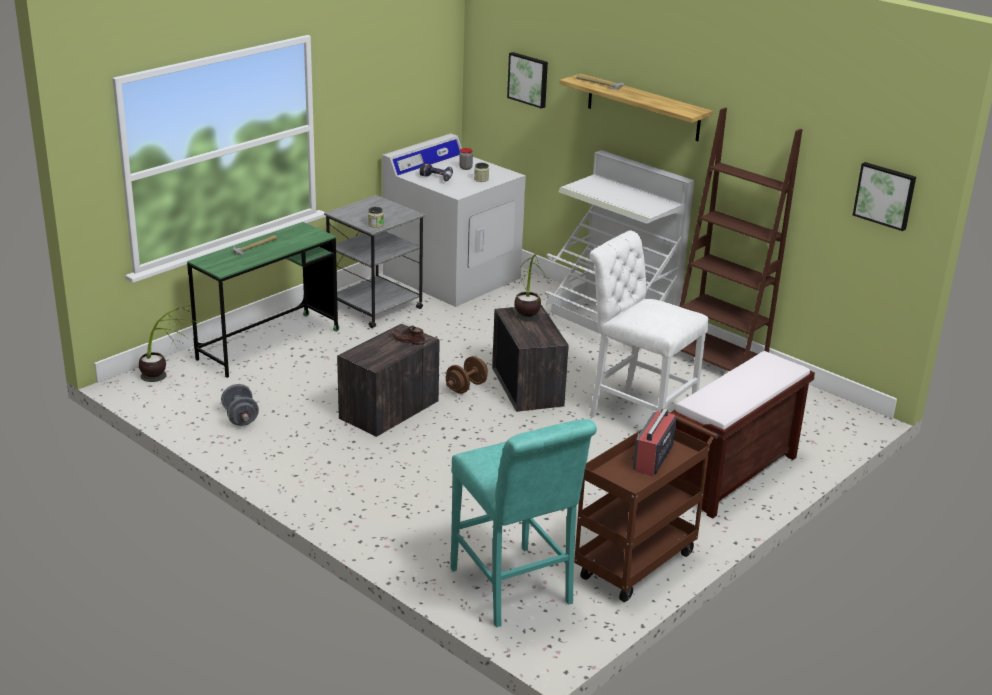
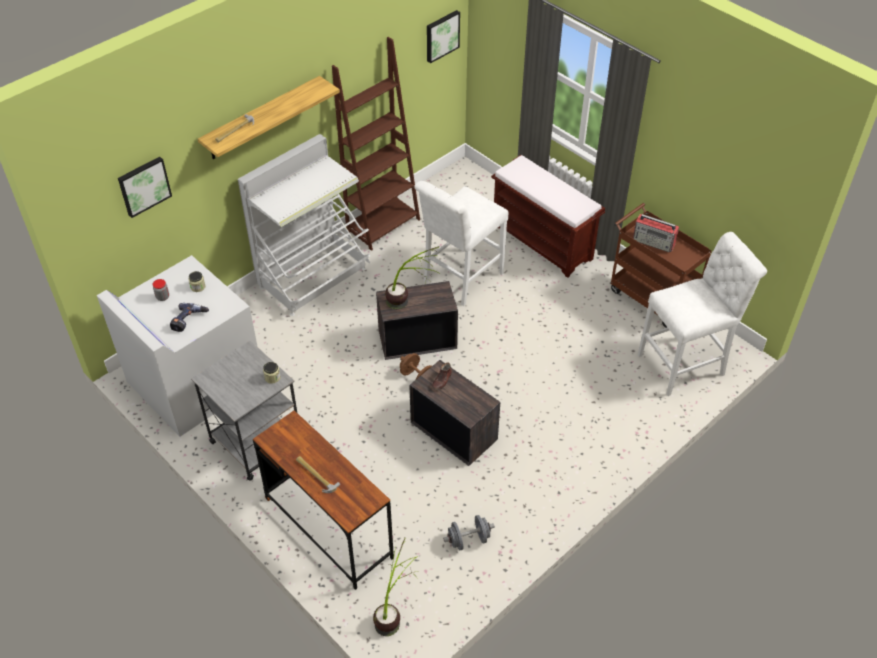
camera: 85 degrees left, 20 degrees up
(268, 344) = (328, 528): green desk -> brown desk
(513, 590) = (685, 364): turquoise stool -> white stool

